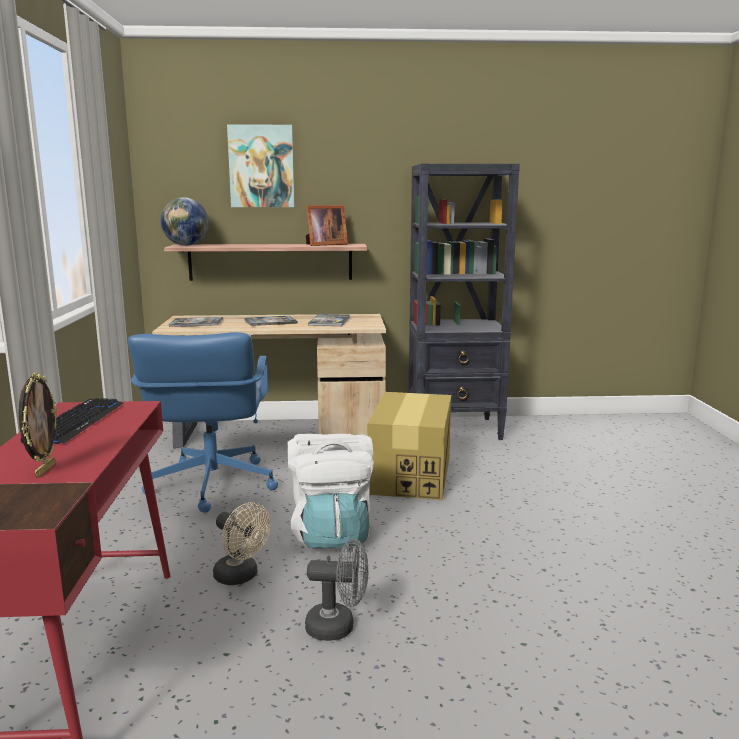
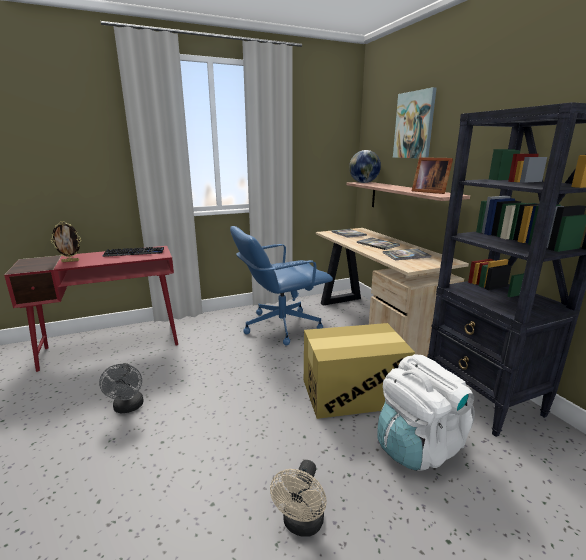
camera: 70 degrees right, 5 degrees up
(241, 577) = (179, 363): beige fan -> beige fan (301, 524)
(332, 533) = (237, 380): white backpack -> white backpack (418, 446)

